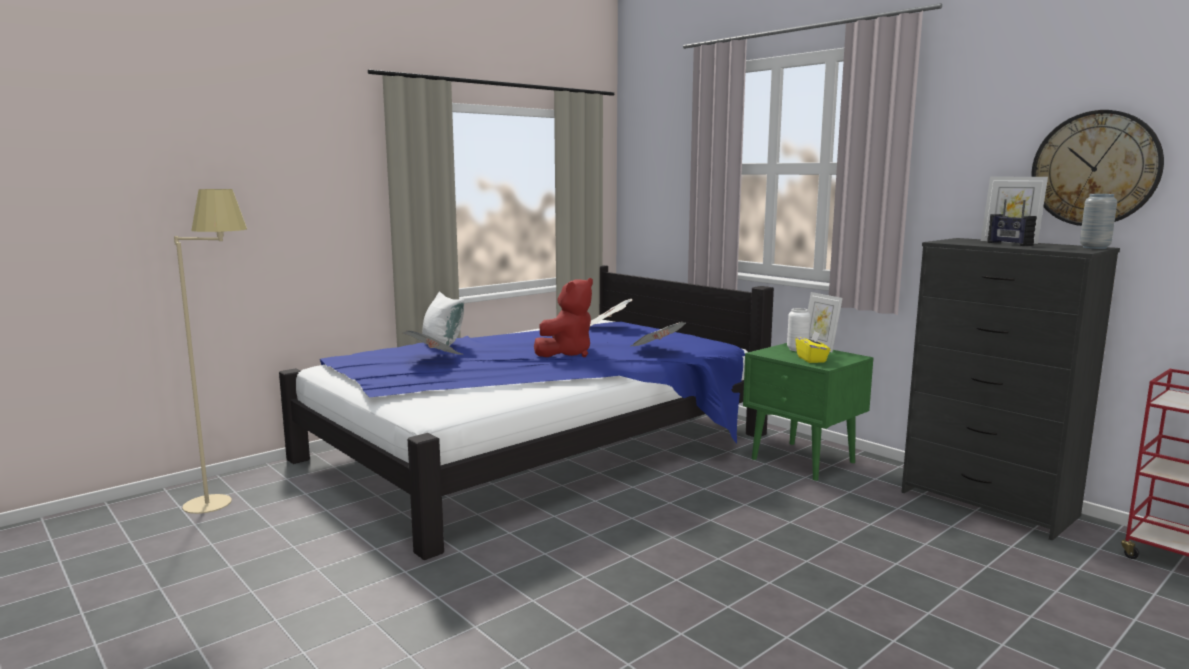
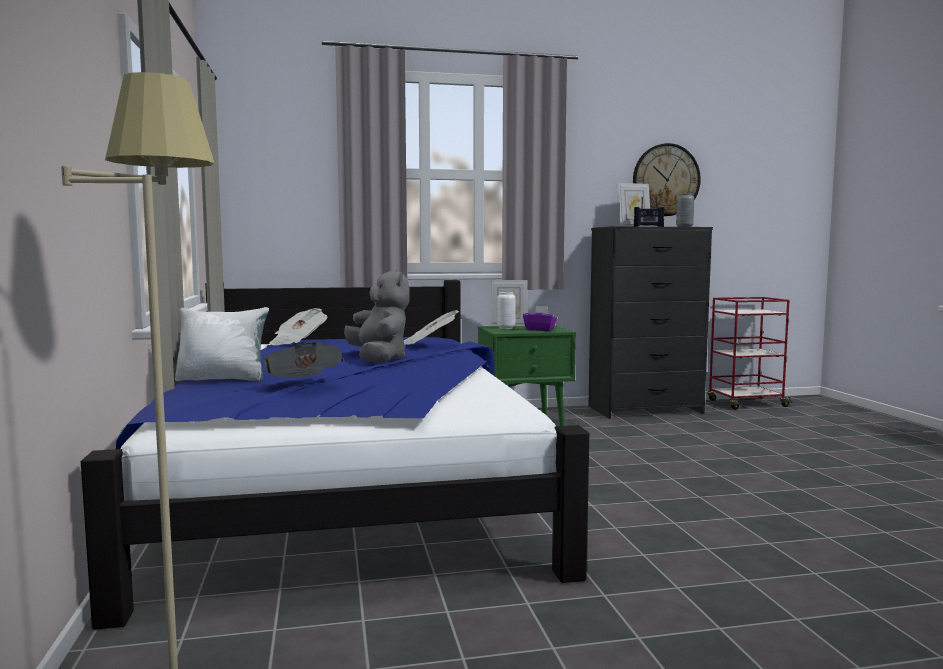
camera: 60 degrees left, 5 degrees down
(566, 354) = (378, 359): red plush toy -> grey plush toy
(811, 359) = (540, 330): yellow tissue box -> purple tissue box

